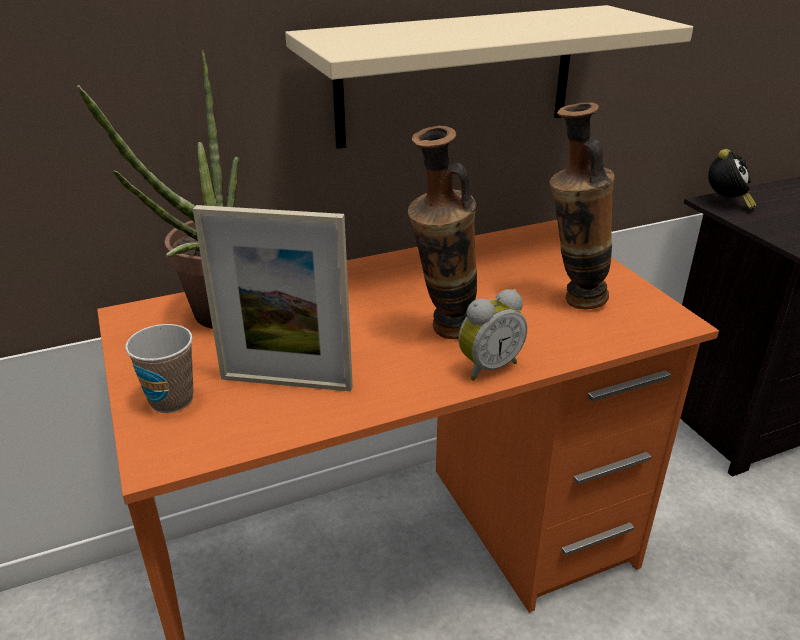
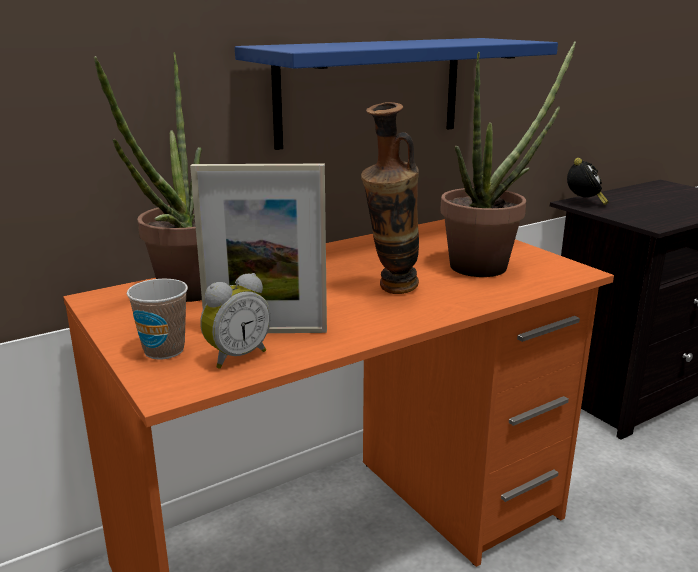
camera: 10 degrees left, 10 degrees down
(457, 76) = (370, 91): beige shelf -> blue shelf
(487, 366) = (438, 309): alarm clock -> alarm clock (236, 356)
(571, 301) = (489, 264): vase -> potted plant

